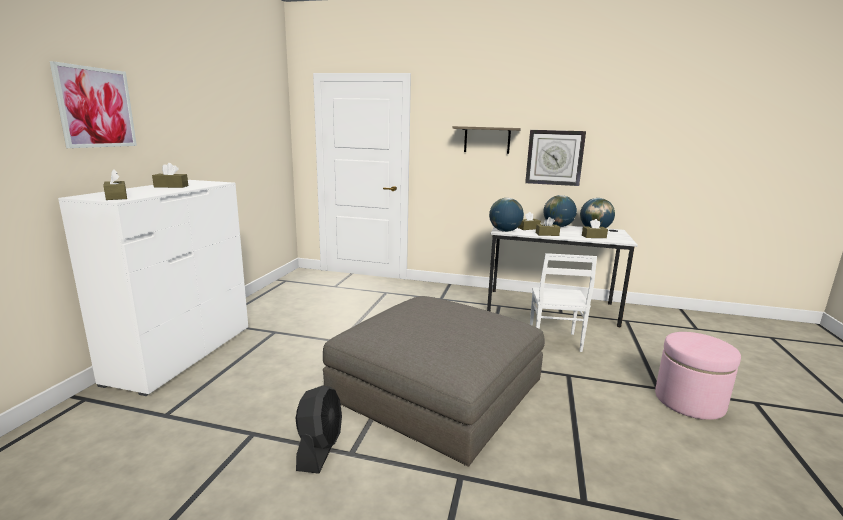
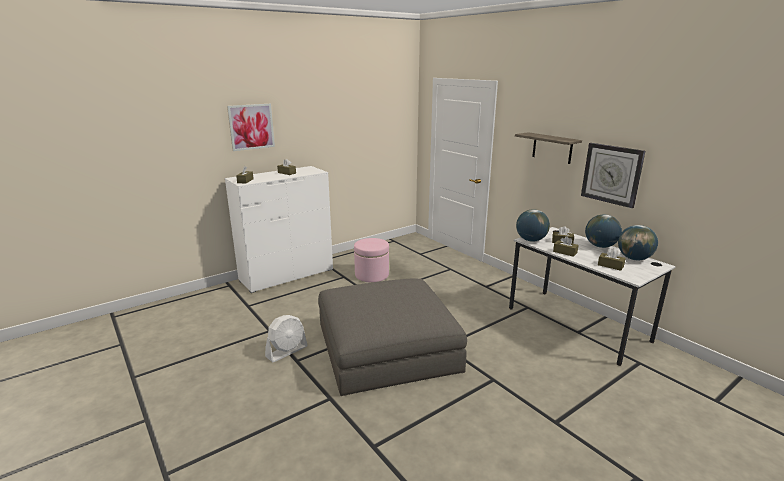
camera: 40 degrees right, 5 degrees up
(319, 449) = (287, 351): black fan -> white fan
(553, 341) = (526, 352): white chair -> none
(689, 401) = (566, 443): pink ottoman -> pink ottoman (372, 275)

